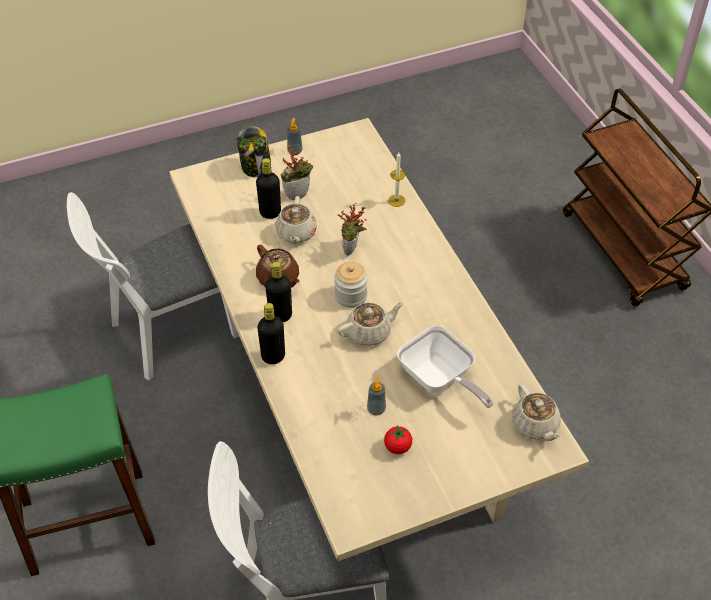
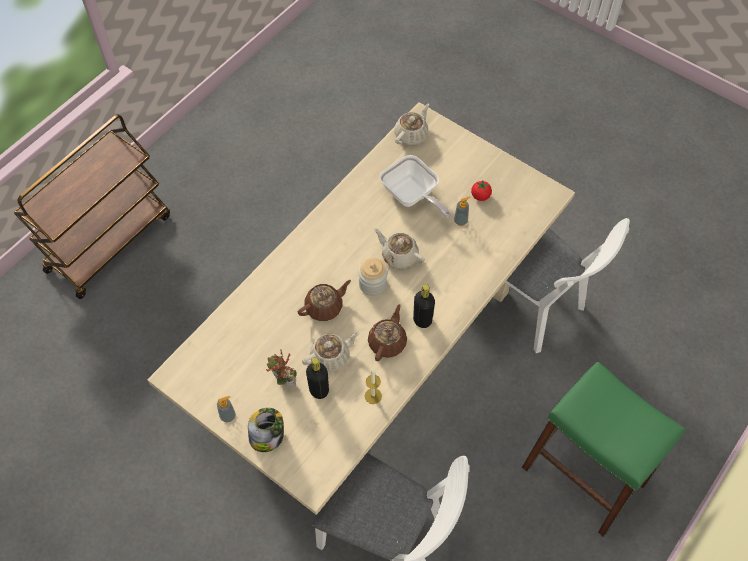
camera: 120 degrees left, 10 degrees up
(273, 356) = (462, 303): black bottle -> none
(352, 250) = (324, 307): potted plant -> brown teapot
(396, 200) = (249, 303): candle -> candle (373, 396)
(439, 380) = (412, 197): frying pan -> frying pan turned 120 degrees clockwise

